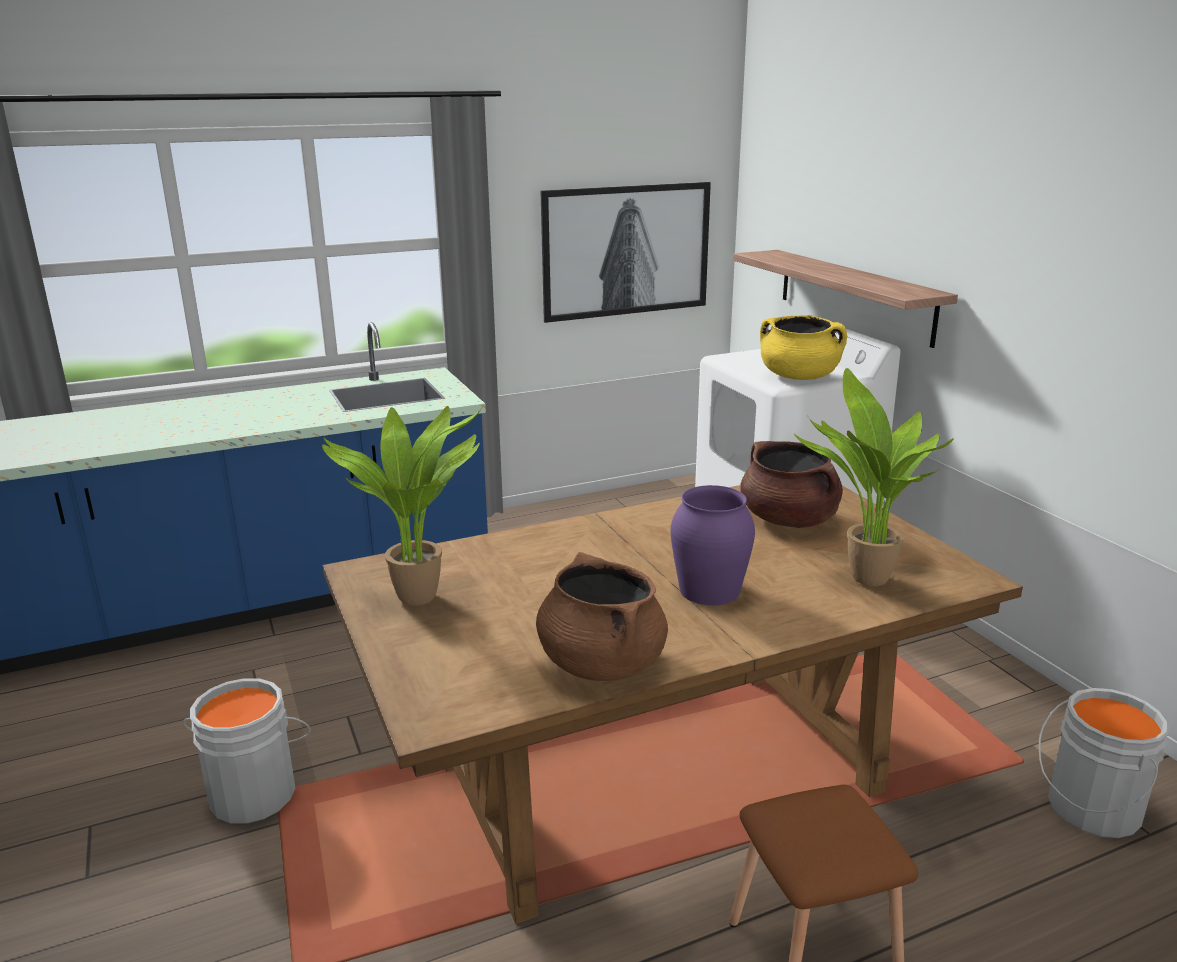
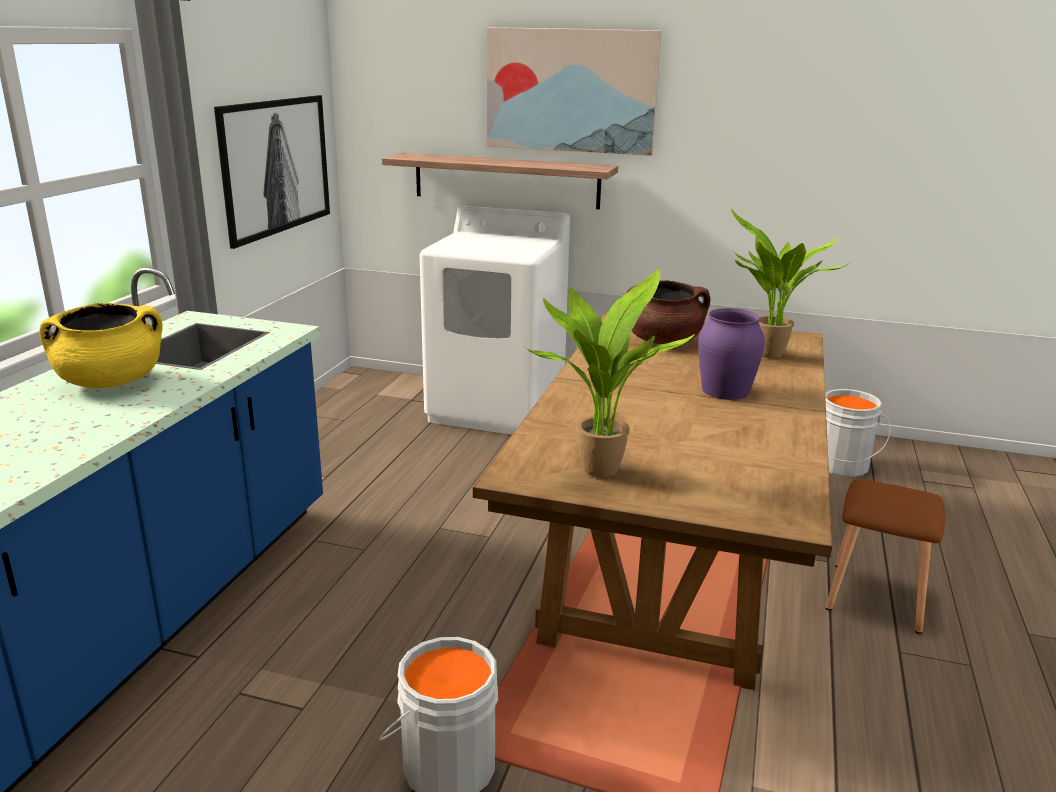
camera: 50 degrees left, 0 degrees up
(601, 663) = (781, 448): brown cooking pot -> none
(799, 377) = (524, 249): yellow cooking pot -> yellow cooking pot (111, 382)
(921, 192) = (571, 91): none -> picture

